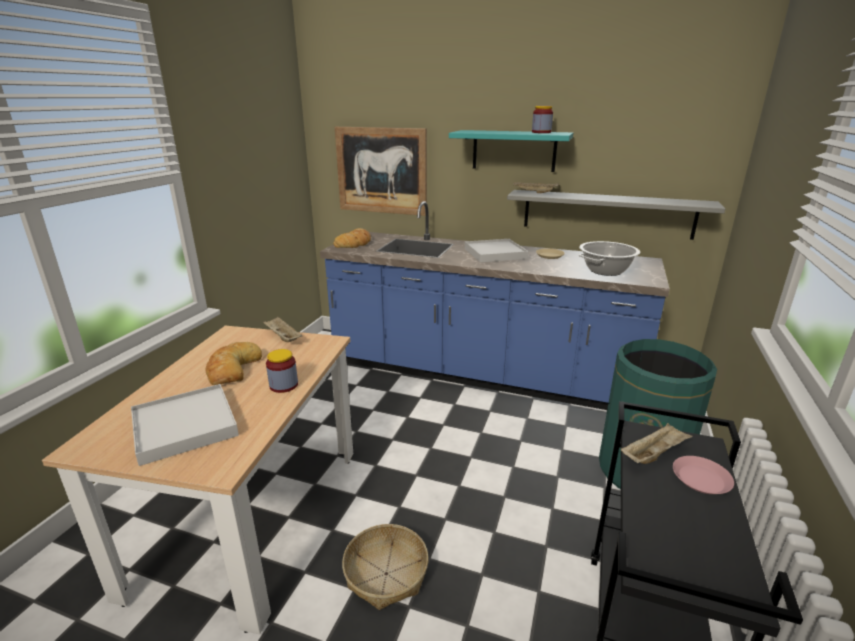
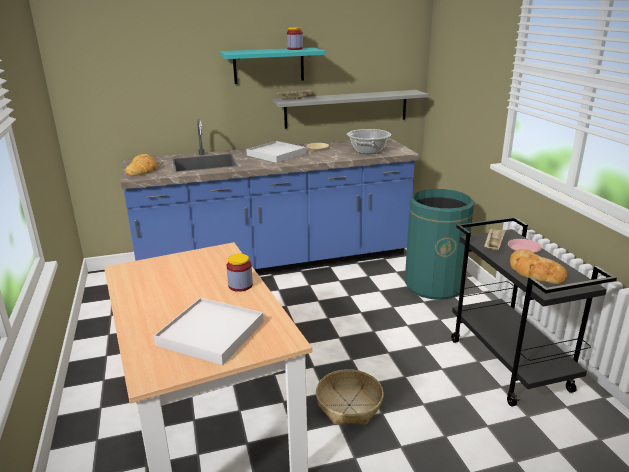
camera: 35 degrees left, 0 degrees up
(232, 368) = (176, 290): bread -> bread (534, 272)
(282, 337) = (179, 258): beige tray -> none
(381, 171) = (142, 95): picture -> none

